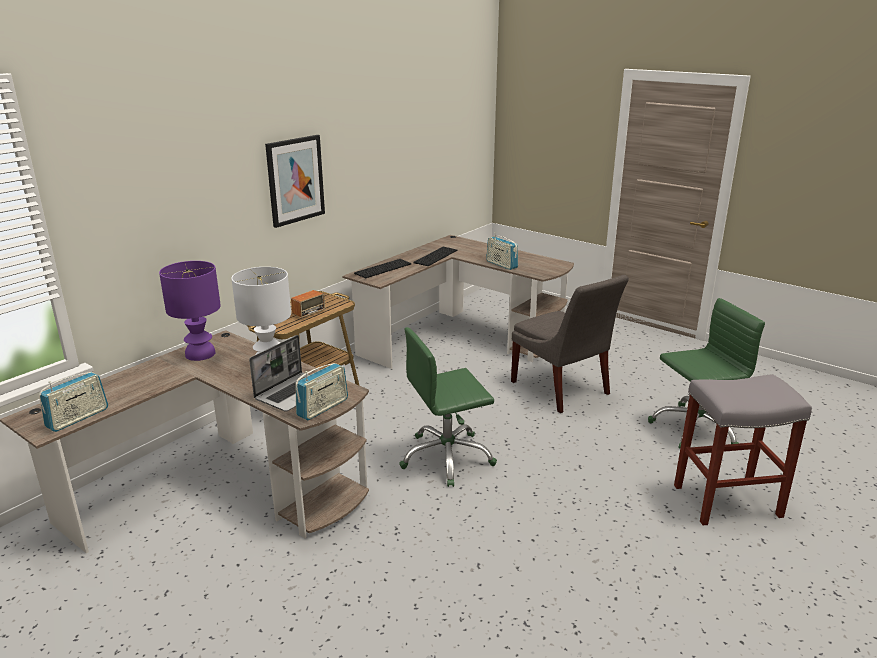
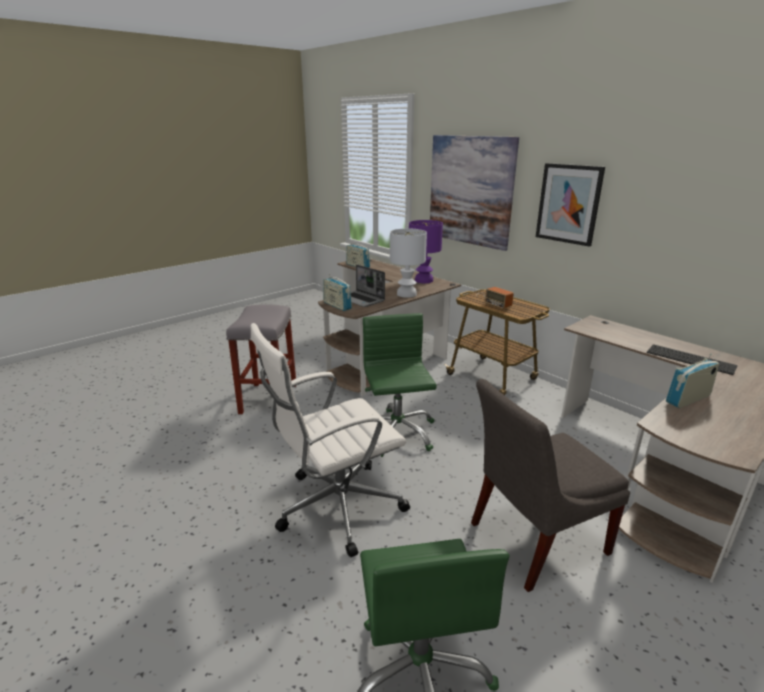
camera: 100 degrees right, 0 degrees up
(175, 206) = (470, 191): none -> picture
(383, 268) = (621, 330): keyboard -> none
(582, 481) = (336, 507): none -> white office chair
(726, 501) = (248, 625): grey stool -> grey stool (268, 398)

